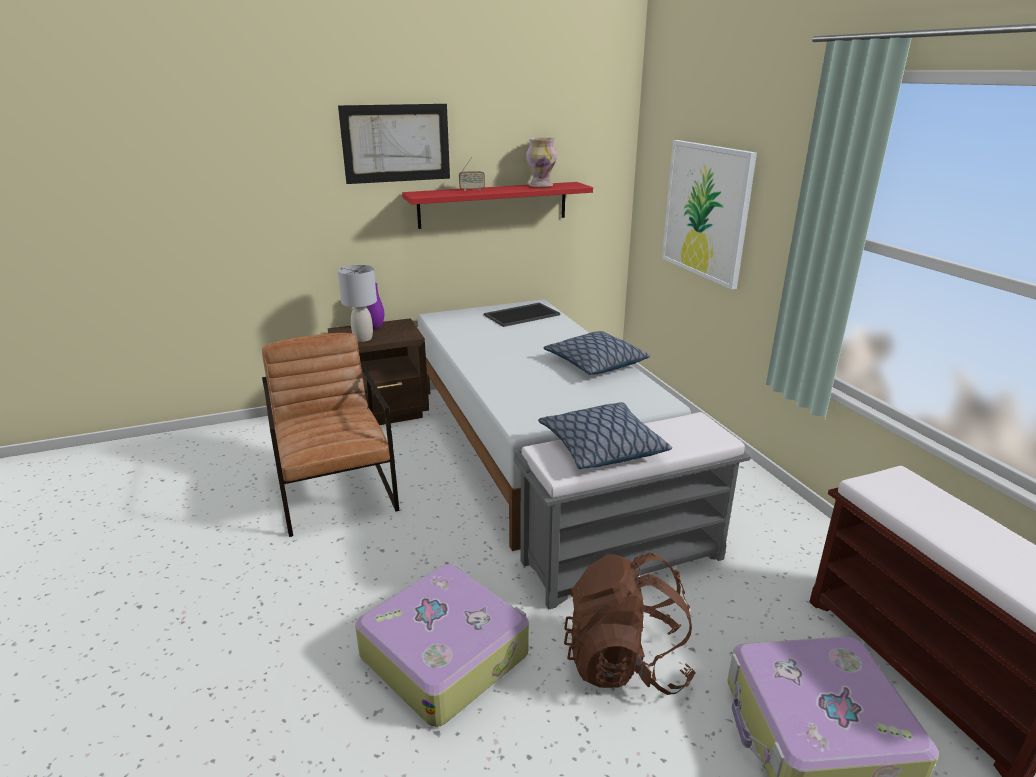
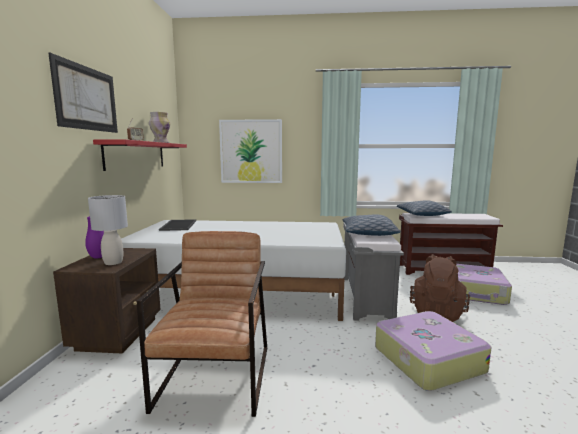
camera: 65 degrees left, 15 degrees down
(336, 492) = (216, 376): brown armchair -> brown armchair turned 90 degrees clockwise
(595, 363) = (271, 225): pillow -> pillow (422, 215)

